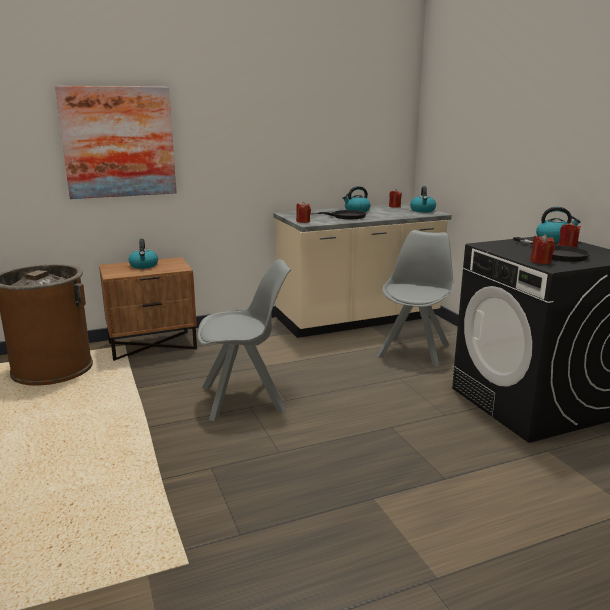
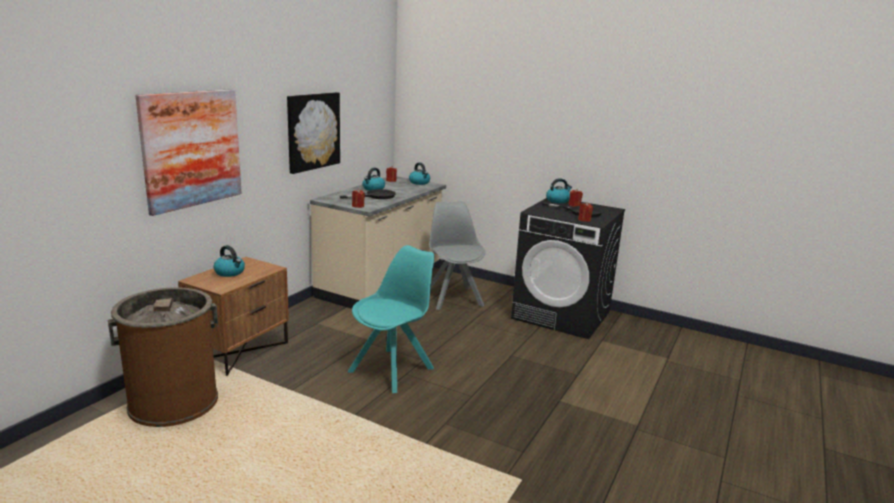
camera: 40 degrees left, 0 degrees up
(245, 399) = (393, 369): grey chair -> turquoise chair
(281, 139) = (313, 131): none -> picture

